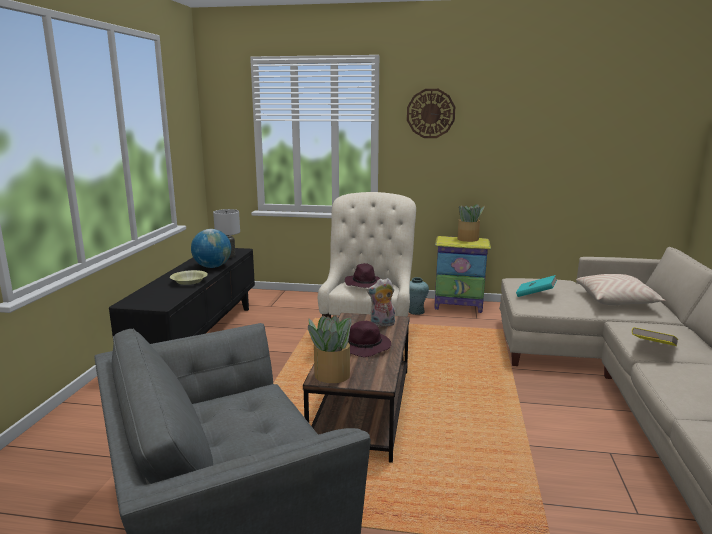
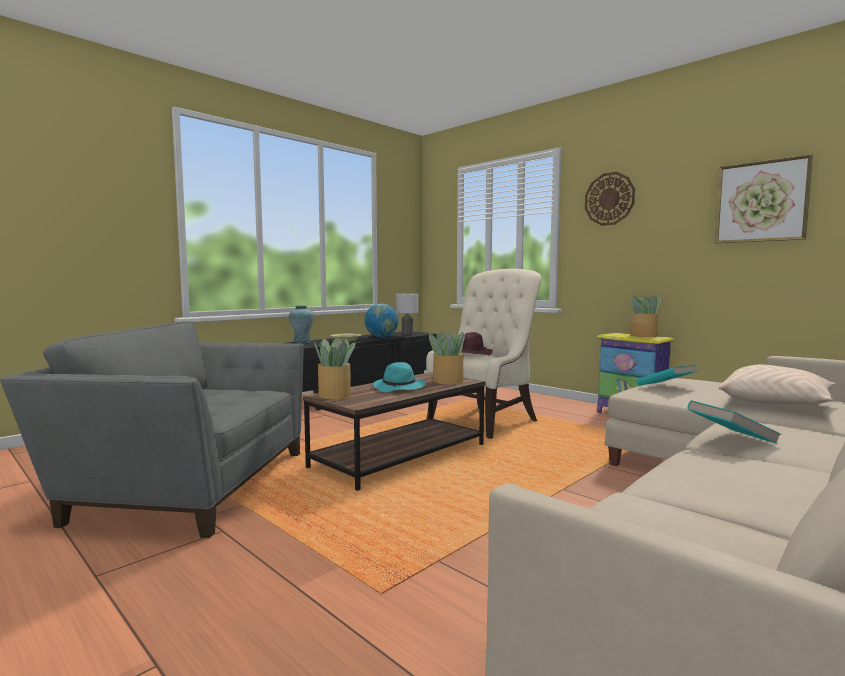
camera: 35 degrees right, 10 degrees down
(365, 346) = (399, 388): purple hat -> turquoise hat
(382, 324) = (447, 381): plush toy -> potted plant
(416, 311) = (573, 411): turquoise vase -> turquoise vase (302, 342)
(556, 130) = (761, 202): none -> picture
(653, 348) = (731, 439): yellow book -> turquoise book

